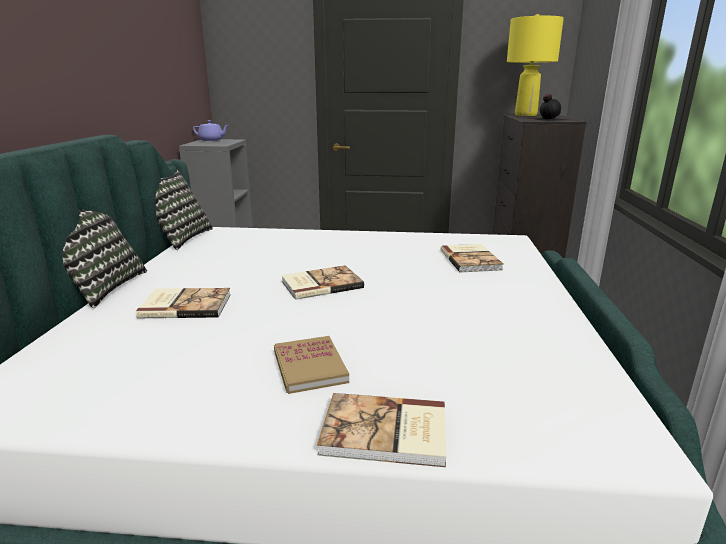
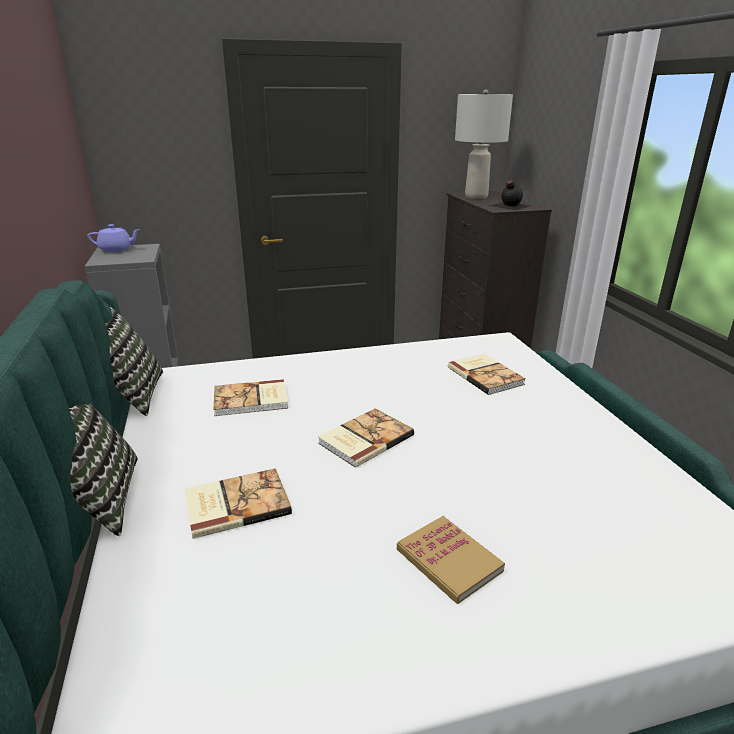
camera: 20 degrees left, 5 degrees up
(385, 433) = (586, 626): book -> book (251, 400)
(525, 115) = (475, 196): yellow table lamp -> grey table lamp

